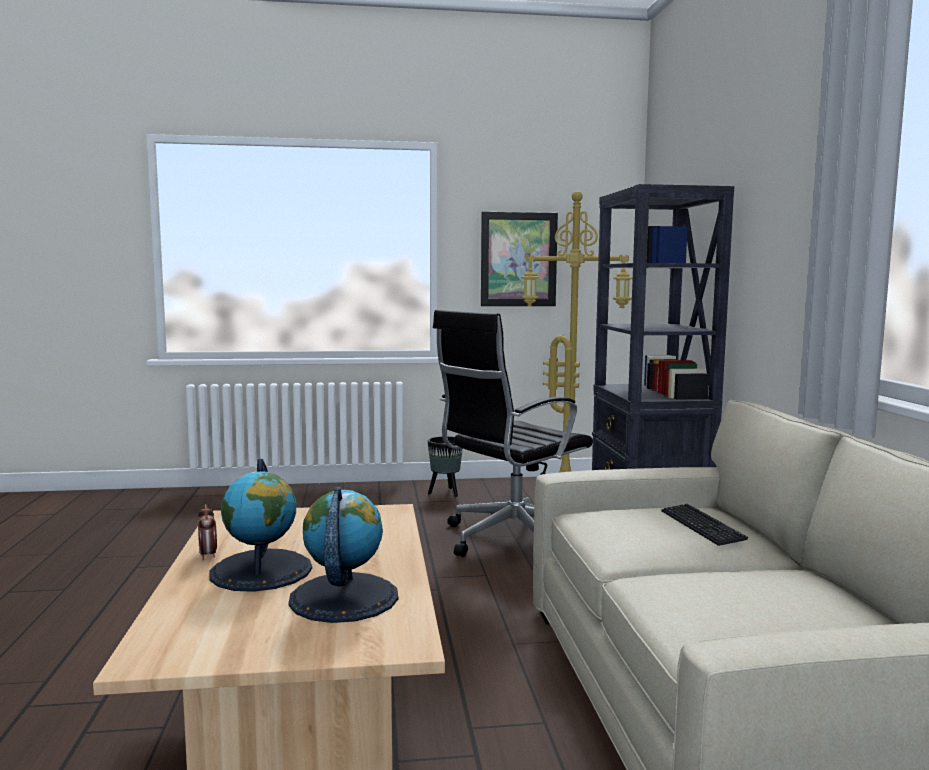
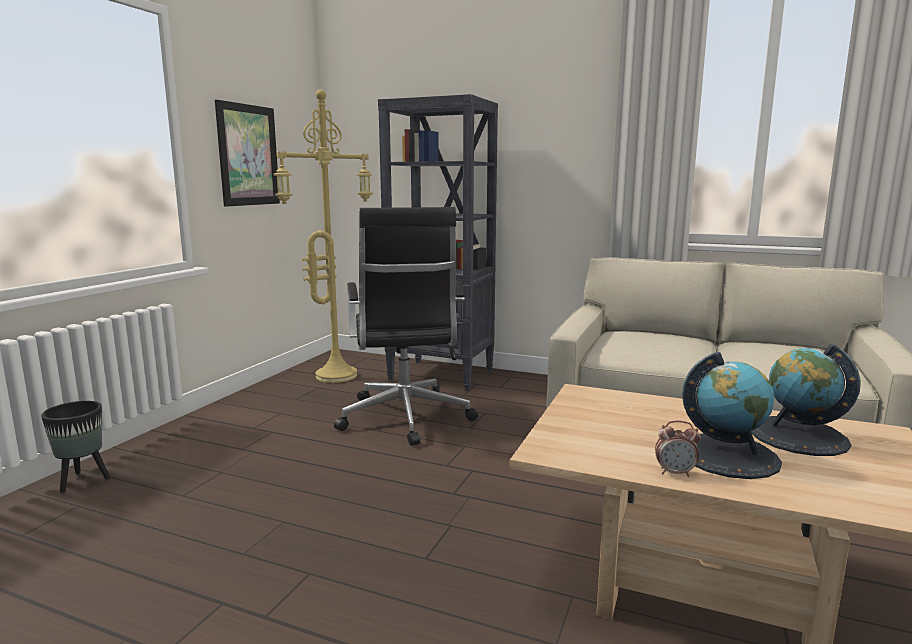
camera: 60 degrees left, 5 degrees up
(445, 493) = (251, 412): black planter -> black planter (83, 481)
(702, 526) = (661, 338): keyboard -> none

